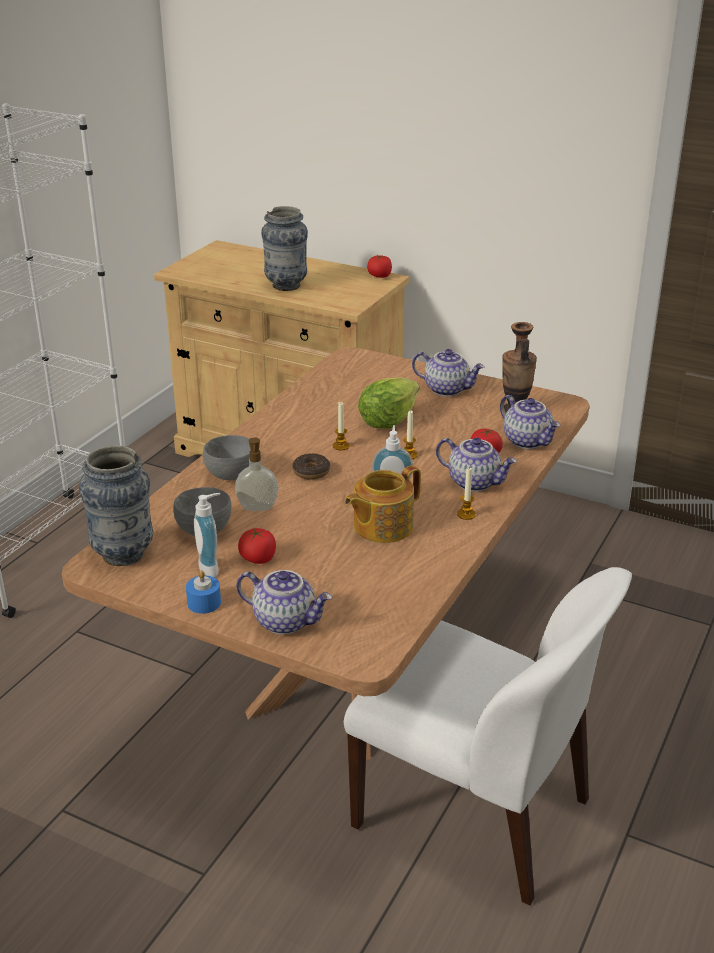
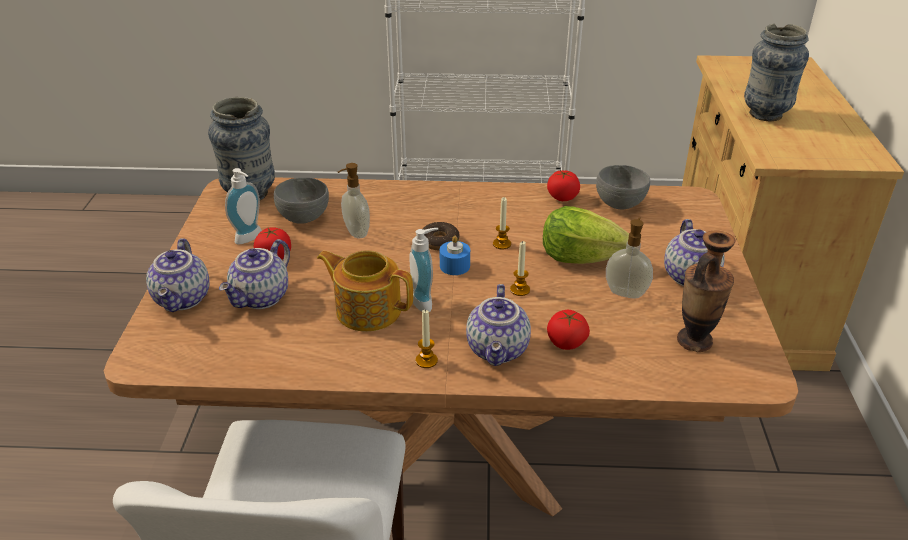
camera: 65 degrees right, 5 degrees up
(204, 603) = (196, 251): blue candle -> blue candle (454, 266)
(230, 476) = (401, 203): grey bowl -> grey bowl (619, 204)
(379, 276) = (872, 154): tomato -> tomato (562, 197)
(445, 417) = (626, 292): none -> soap dispenser
(528, 441) = (630, 369): teapot -> teapot (262, 298)

